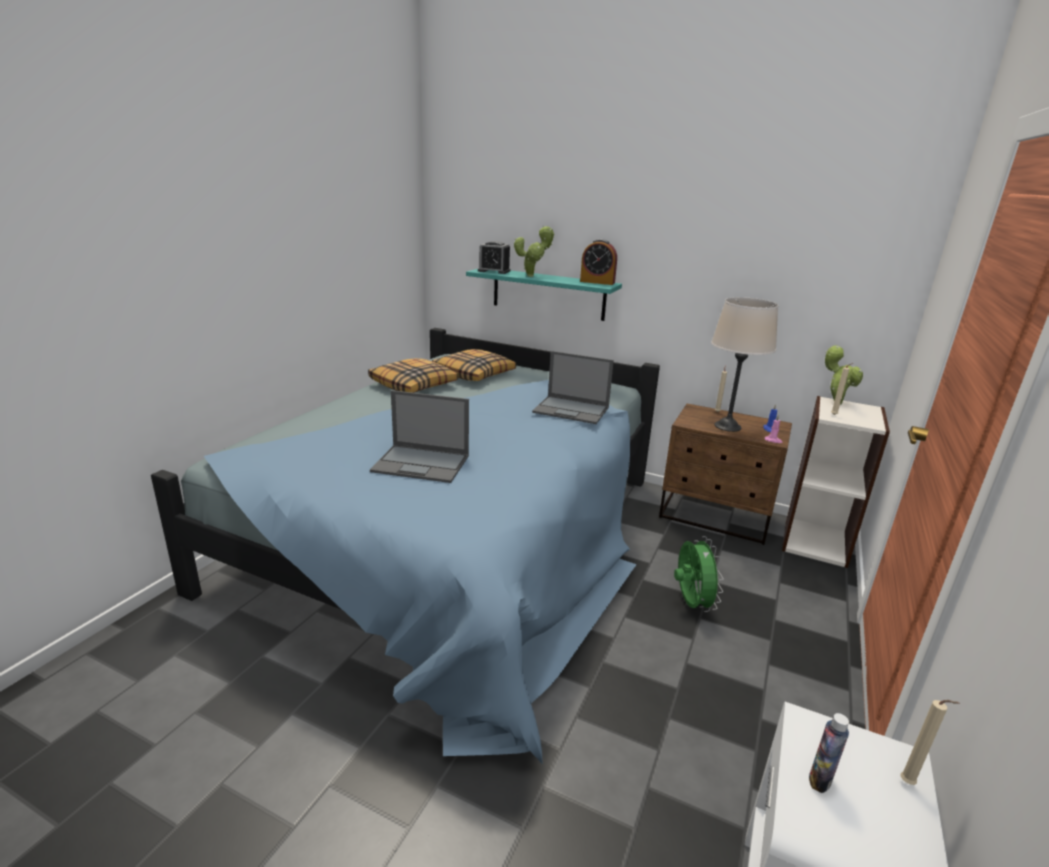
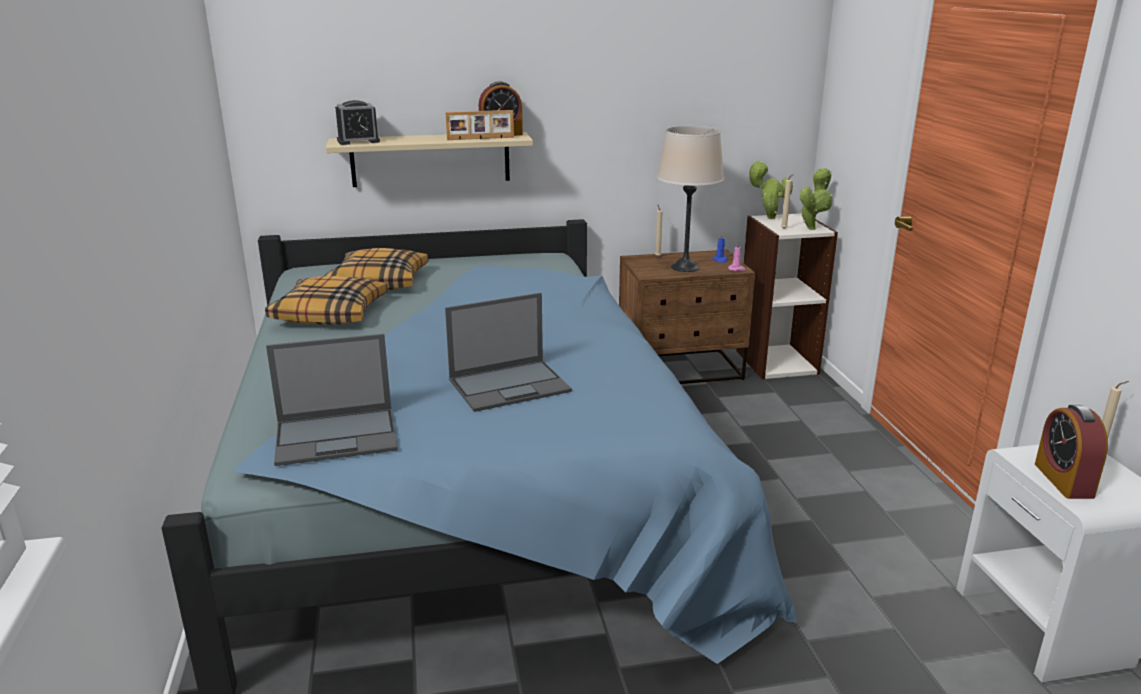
camera: 35 degrees left, 0 degrees up
(532, 276) = (417, 139): potted plant -> potted plant (812, 228)
(548, 294) = (430, 159): turquoise shelf -> beige shelf
(572, 410) = (557, 289): laptop -> laptop (338, 436)
(575, 282) = (480, 138): none -> picture frame
(690, 603) = (745, 451): green fan -> none
(820, 779) = (1063, 480): bottle -> alarm clock

